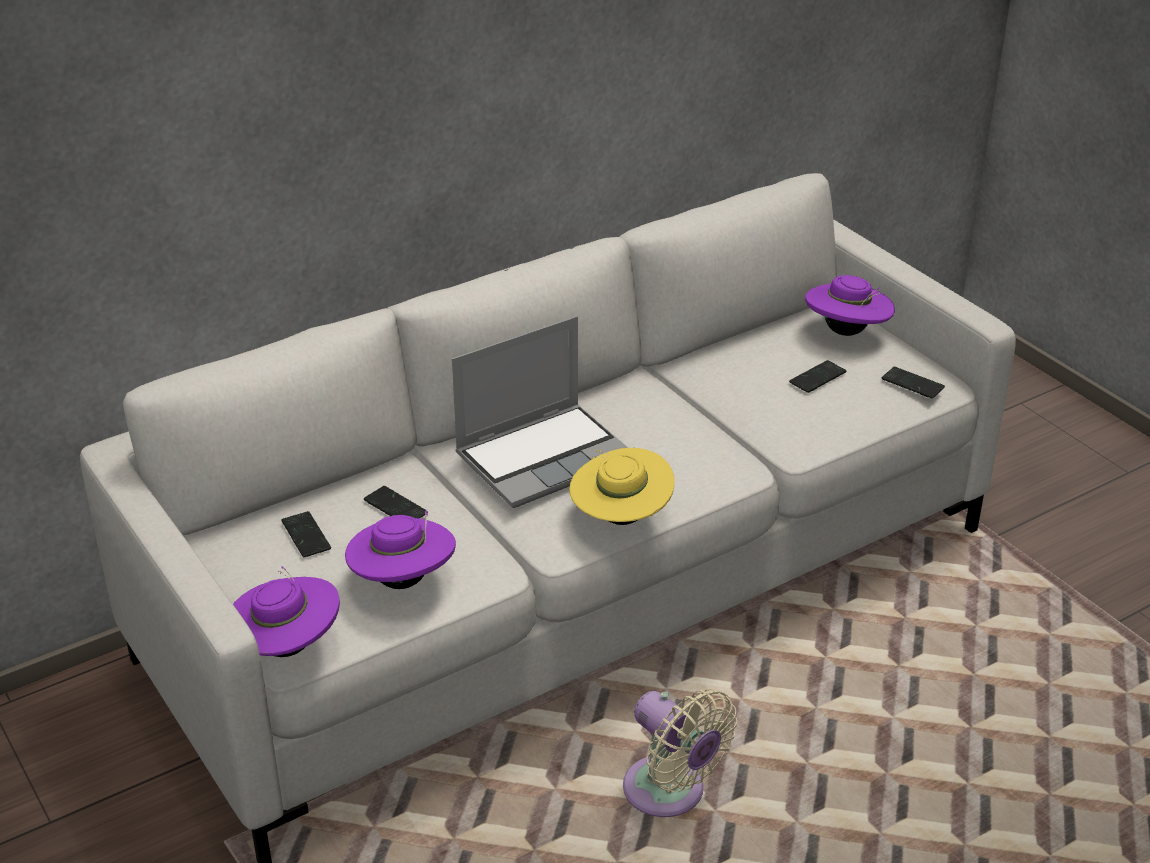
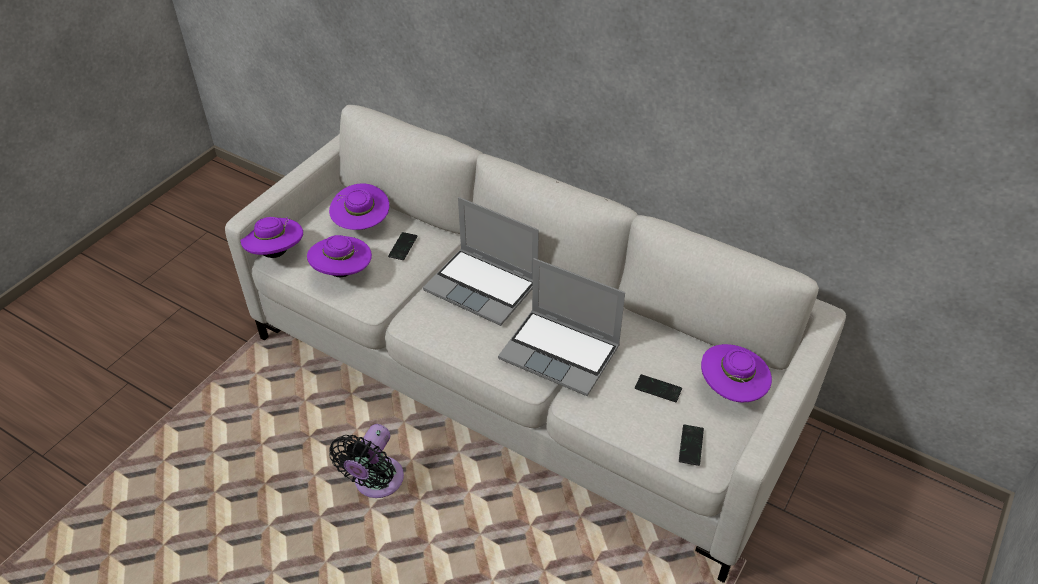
camera: 65 degrees right, 10 degrees up
(306, 536) = (362, 225): phone -> purple hat
(620, 517) = (445, 339): yellow hat -> none
(670, 794) = (376, 482): beige fan -> black fan
(713, 428) = (561, 353): none -> laptop

